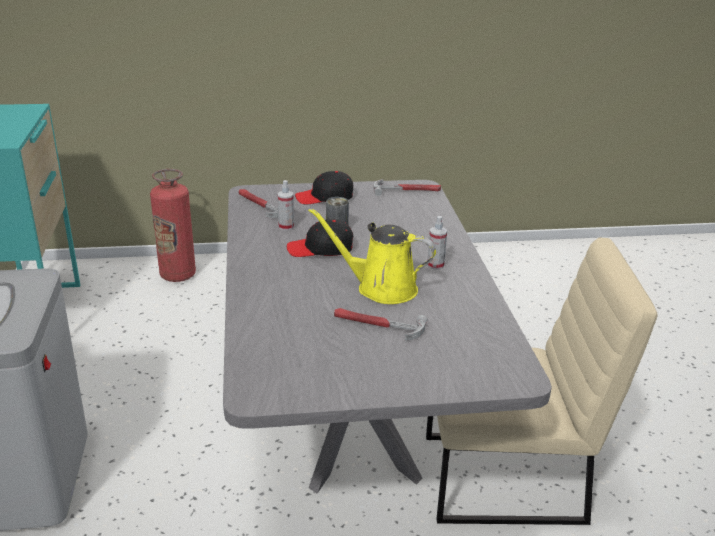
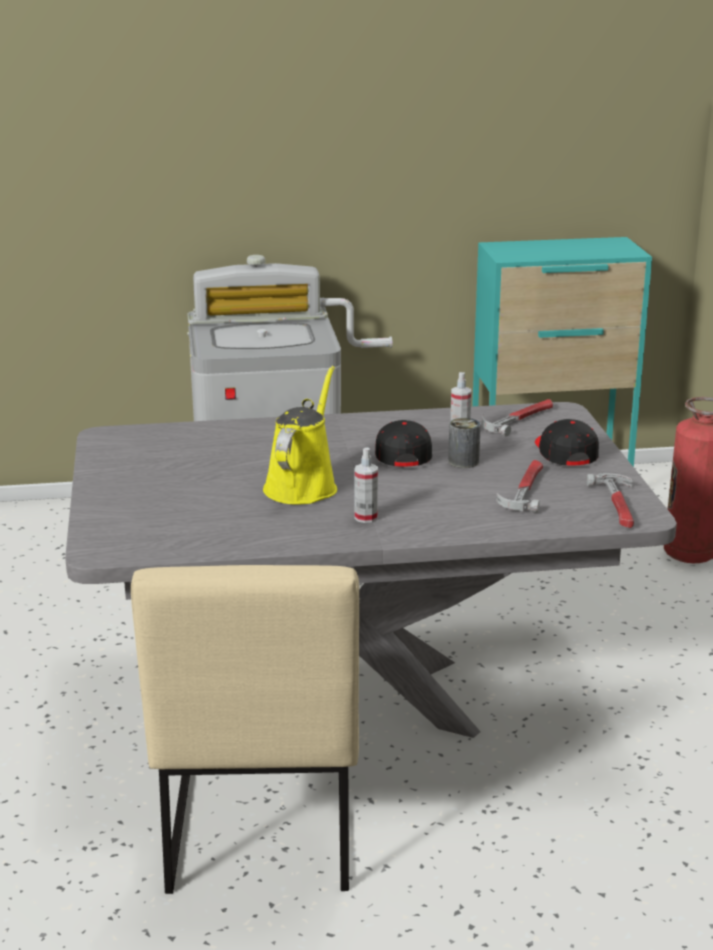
camera: 90 degrees right, 5 degrees down
(378, 325) = (218, 484): hammer -> hammer (525, 489)

